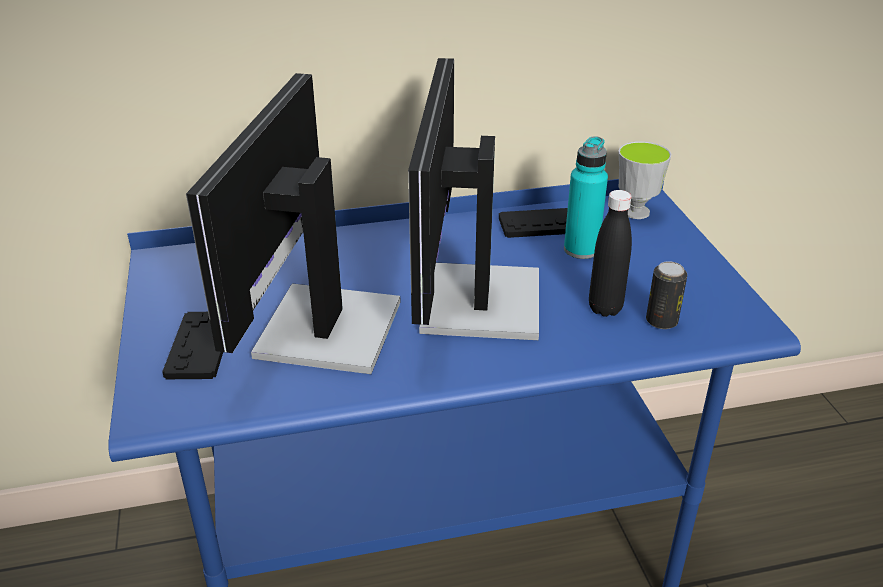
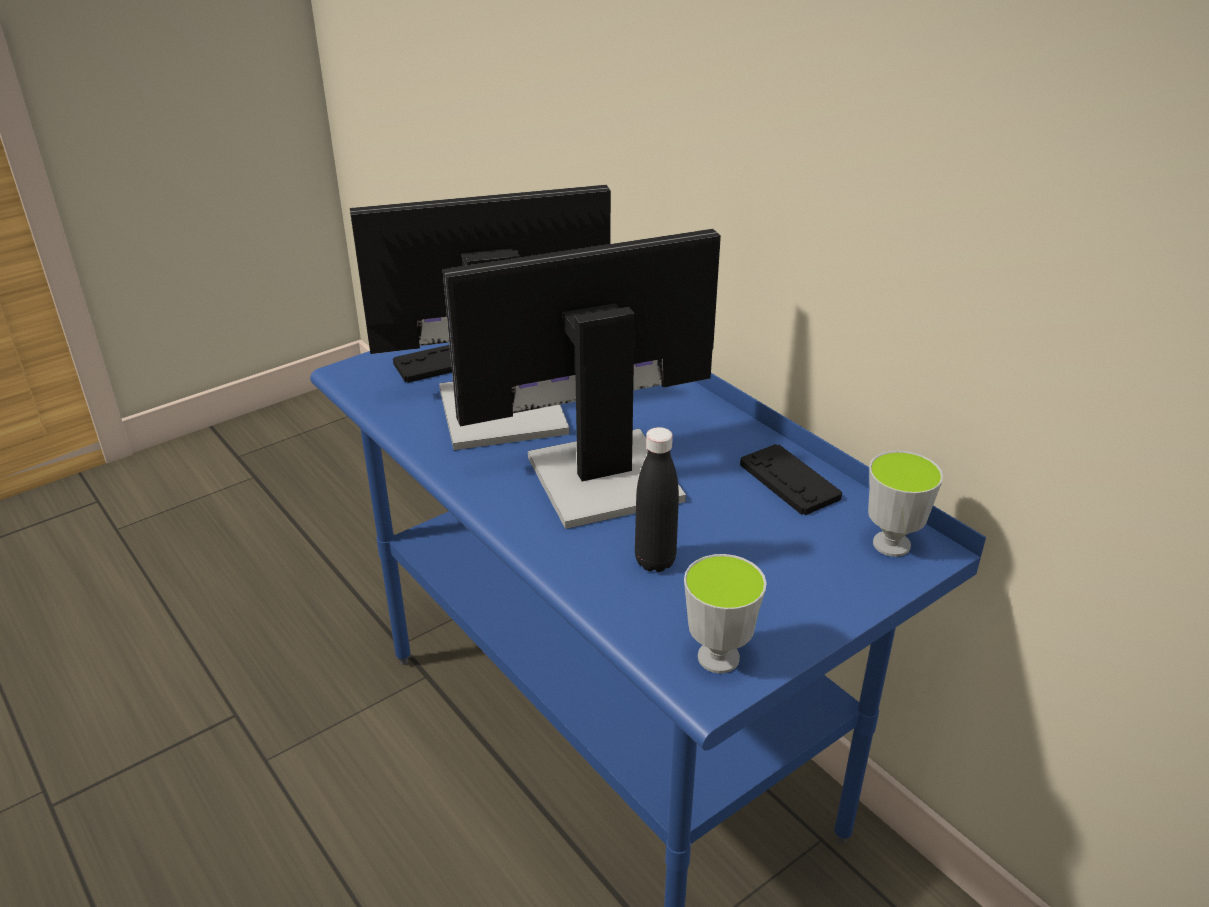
camera: 65 degrees right, 0 degrees up
(581, 250) = (761, 520): turquoise bottle -> none
(661, 321) = (661, 607): can -> none
(726, 313) = (718, 657): none -> cup

